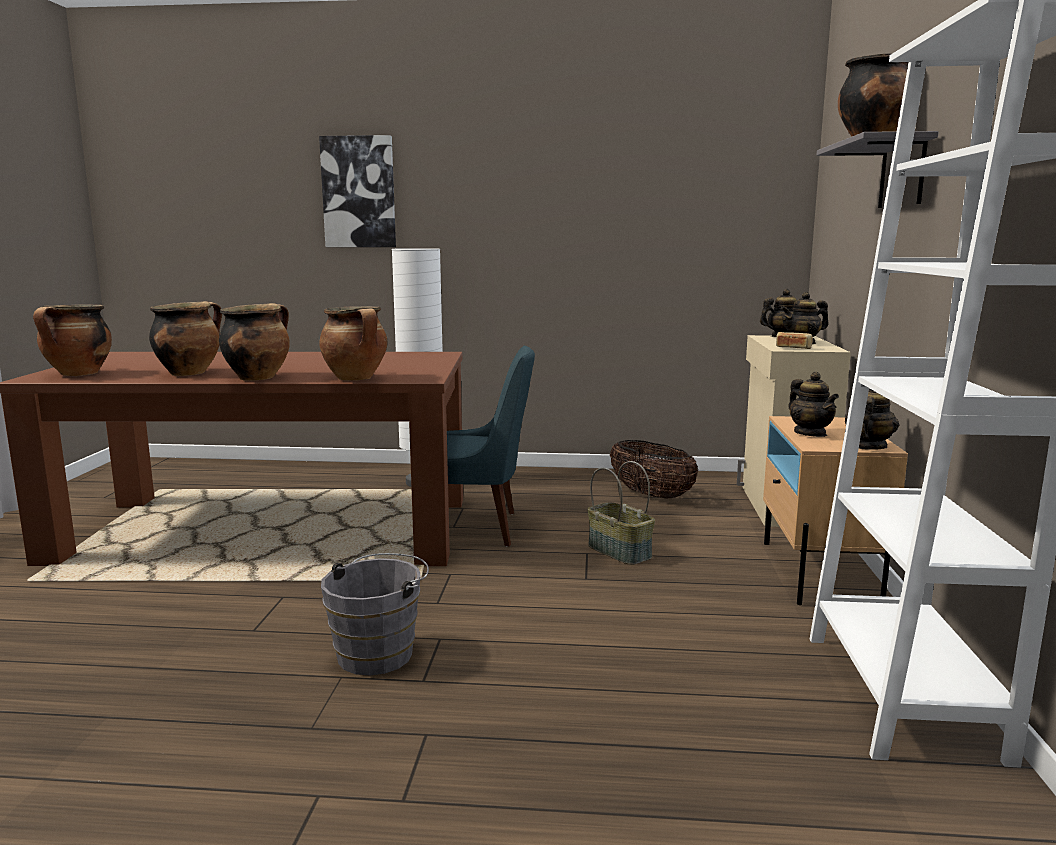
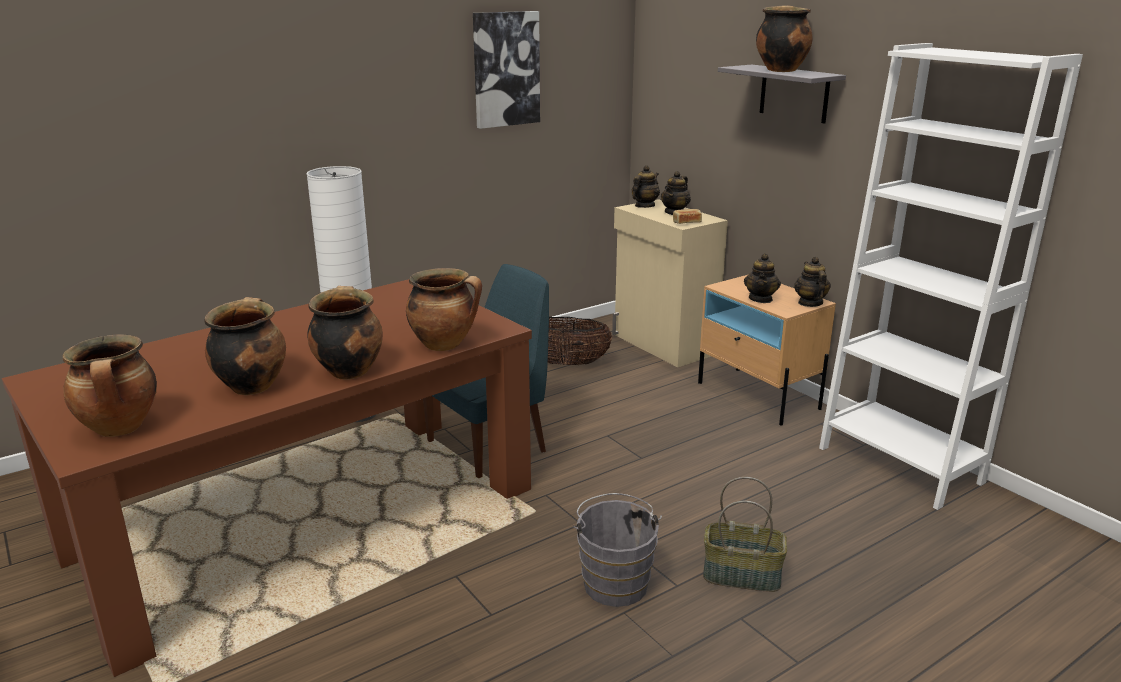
camera: 40 degrees left, 10 degrees up
(359, 192) = (214, 102): picture -> picture (505, 69)
(620, 551) = (626, 425): basket -> basket (742, 575)
(810, 433) = (761, 299): teapot -> teapot turned 75 degrees clockwise

